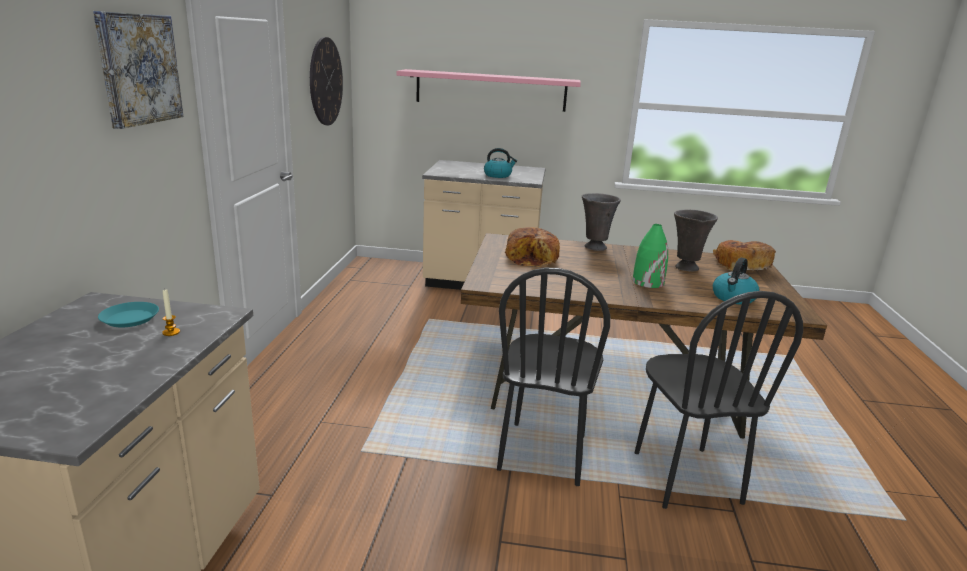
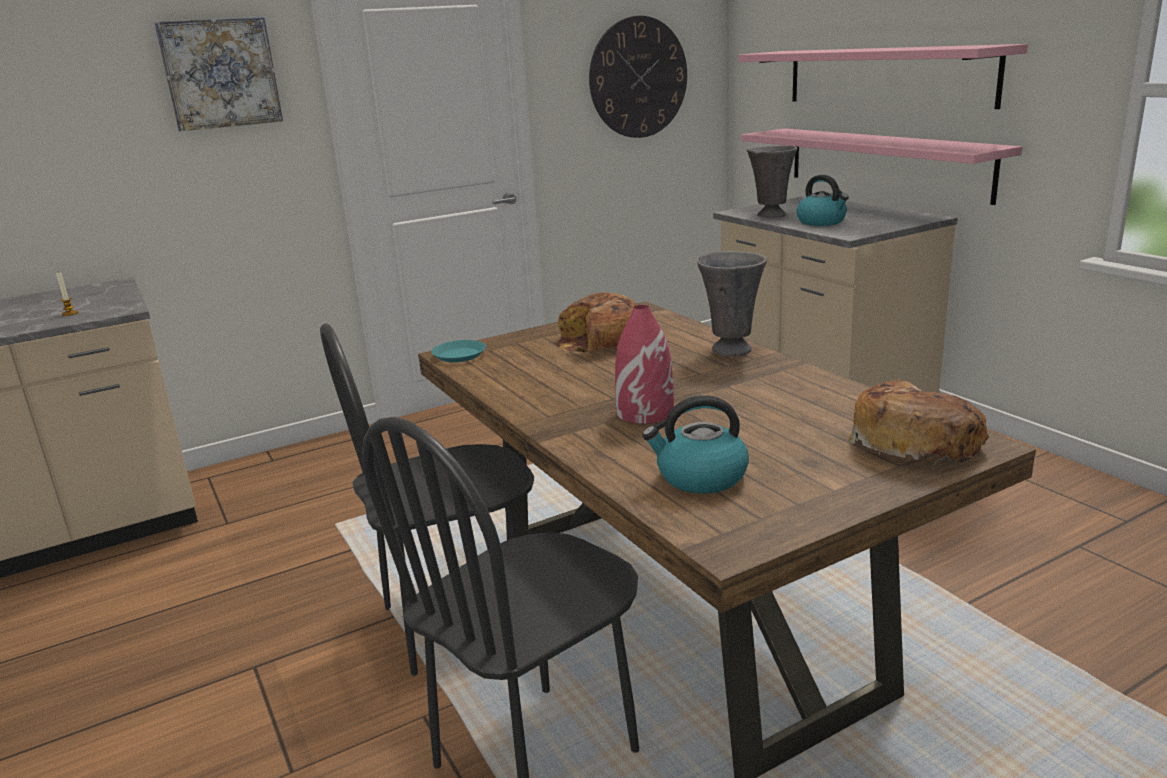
camera: 55 degrees right, 0 degrees up
(129, 319) = (87, 299): turquoise plate -> turquoise plate (459, 355)
(491, 139) = (885, 163): none -> pink shelf
(647, 282) = (645, 412): green vase -> red vase
(685, 268) = (780, 414): grey vase -> grey vase (770, 216)

